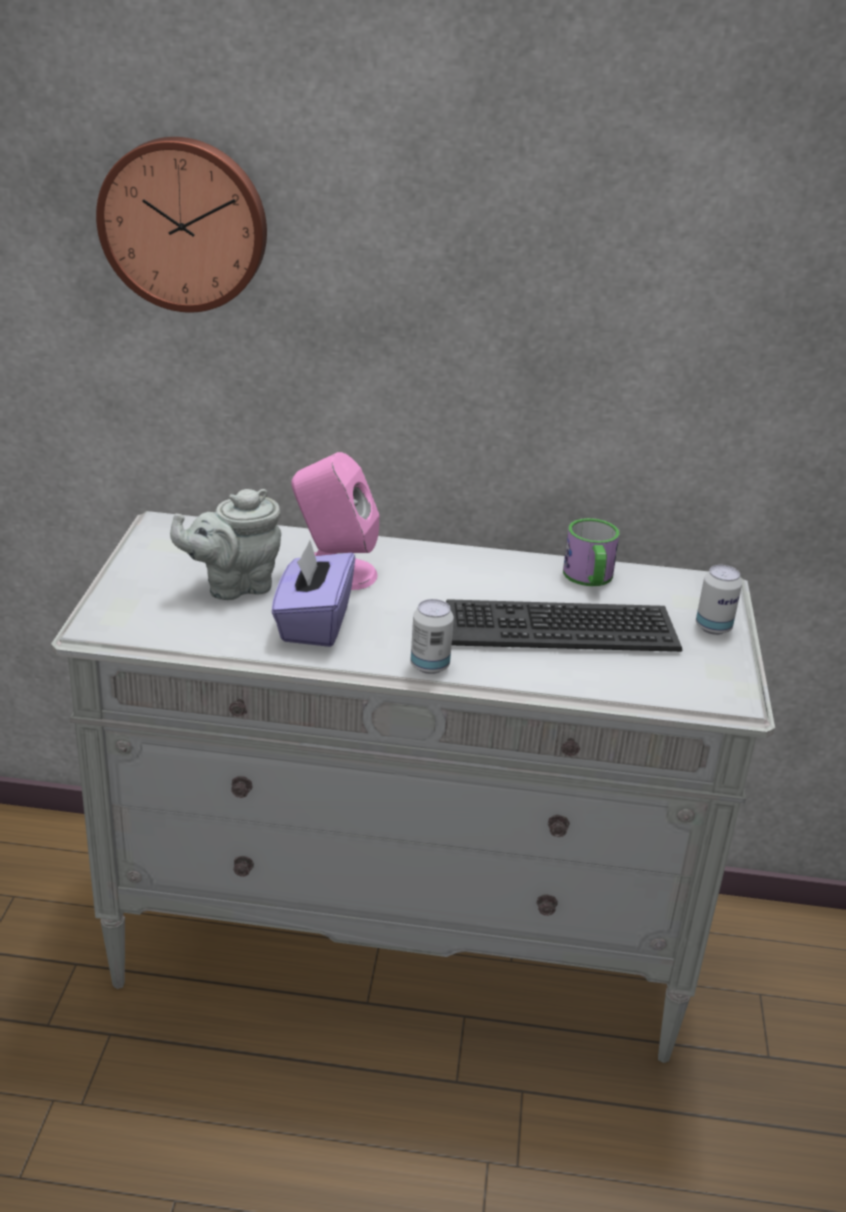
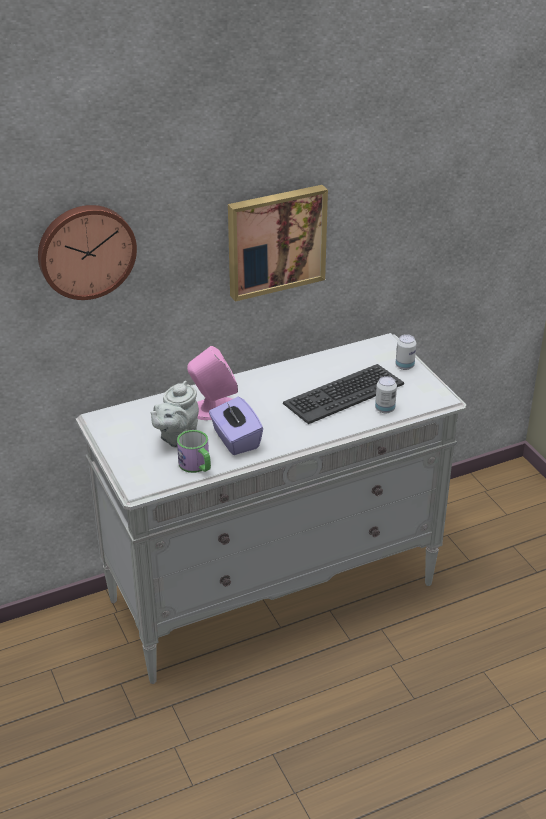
camera: 30 degrees left, 5 degrees up
(429, 666) = (308, 438): can -> can (385, 409)
(534, 317) = (275, 240): none -> picture
(589, 578) = (331, 362): mug -> mug (197, 466)

